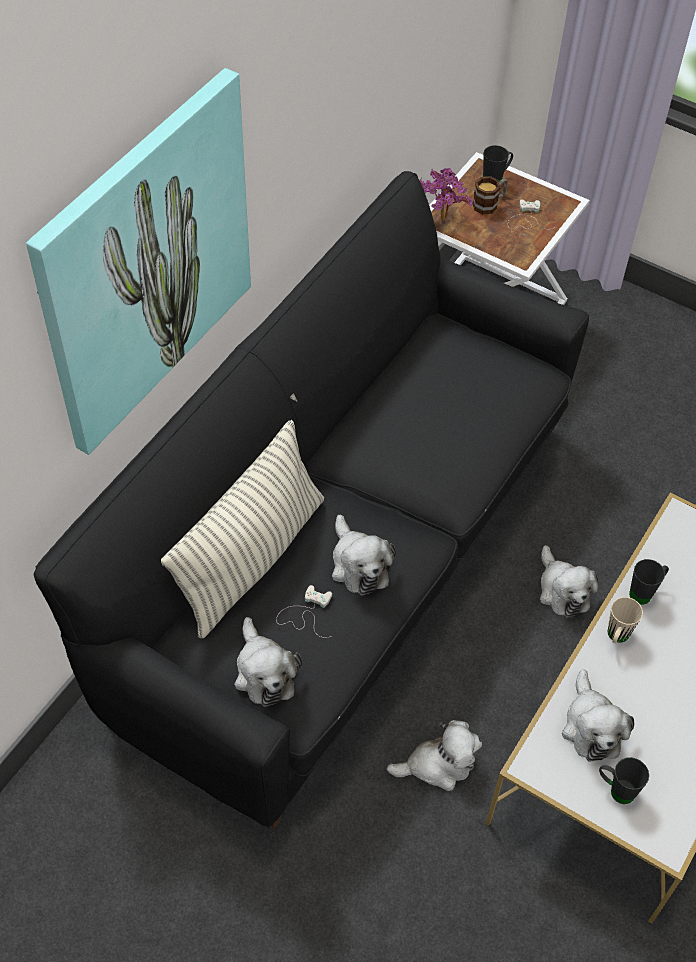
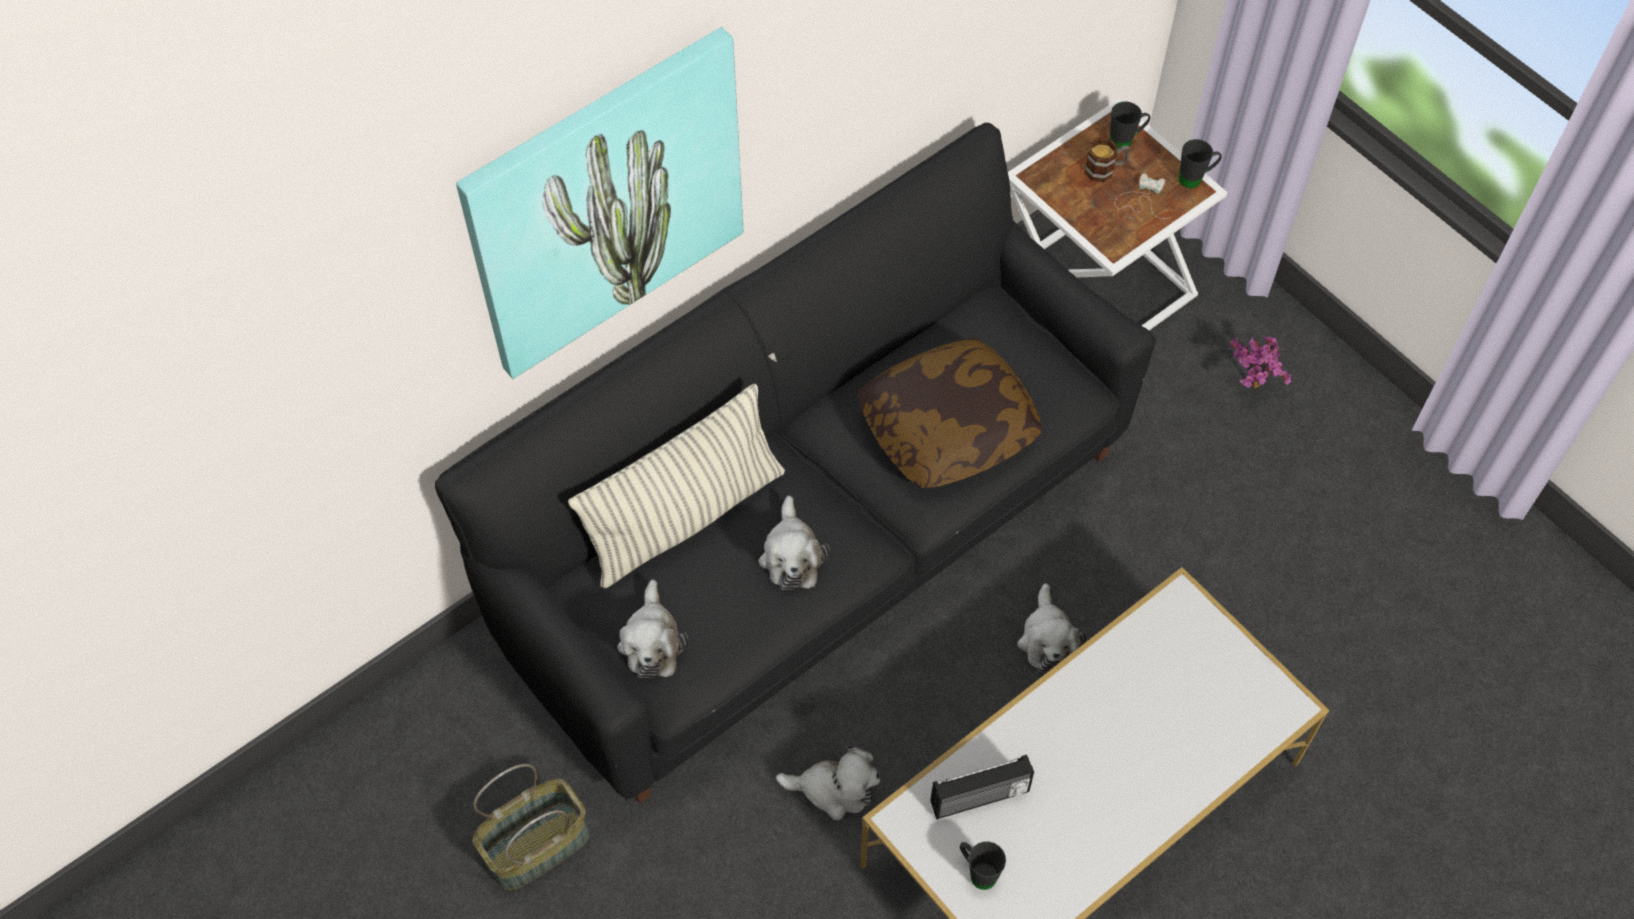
camera: 20 degrees right, 5 degrees up
(194, 895) = (537, 844): none -> basket
(305, 613) = (716, 592): white game controller -> none
(440, 222) = (1038, 179): potted plant -> potted plant (1251, 389)
(446, 428) = (948, 428): none -> pillow
(591, 726) = (980, 799): plush toy -> radio
(616, 637) = (1048, 712): beige mug -> none
(645, 592) = (1102, 672): black mug -> black mug (1195, 178)

